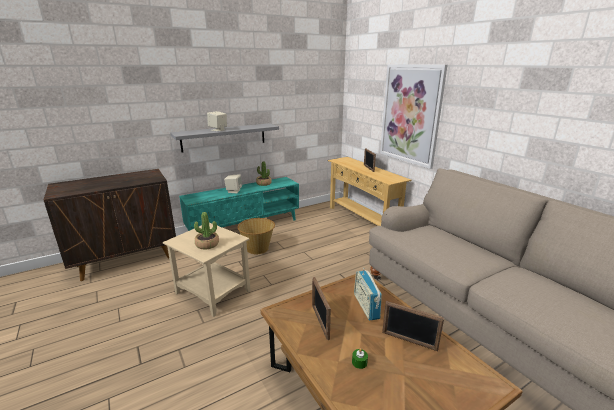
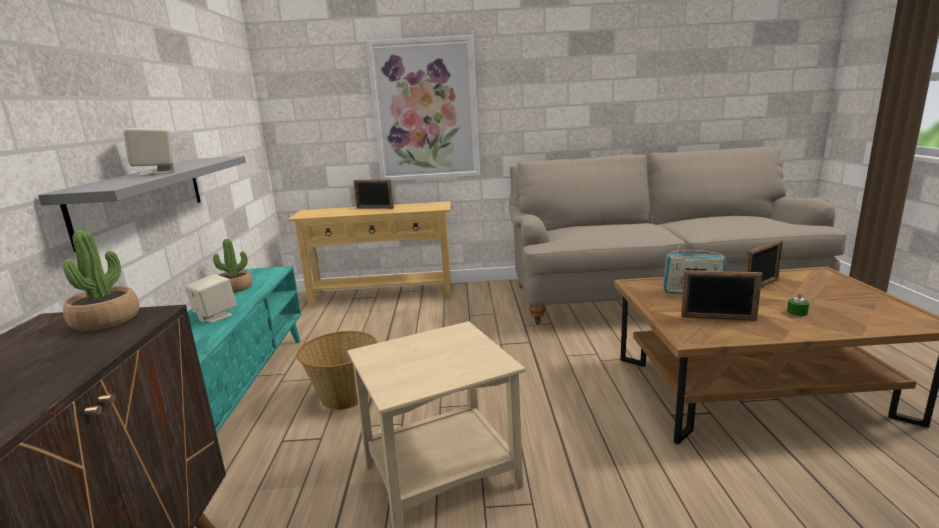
camera: 60 degrees left, 5 degrees down
(207, 244) = (455, 358): potted plant -> potted plant (106, 320)

